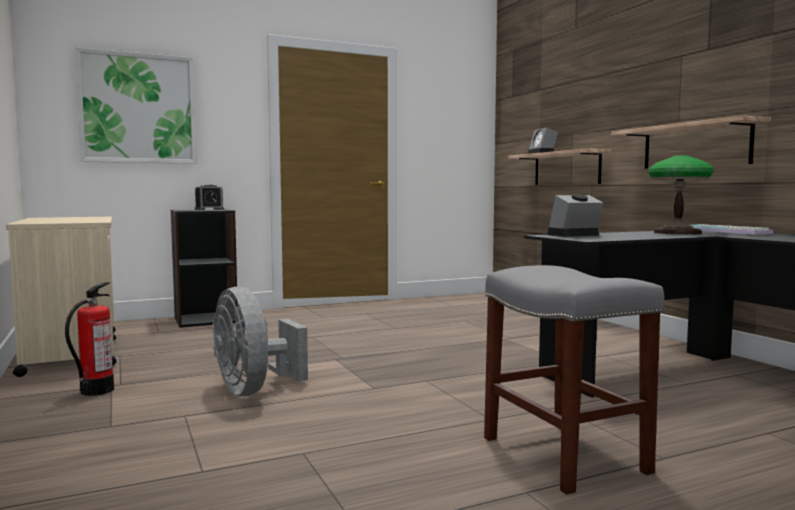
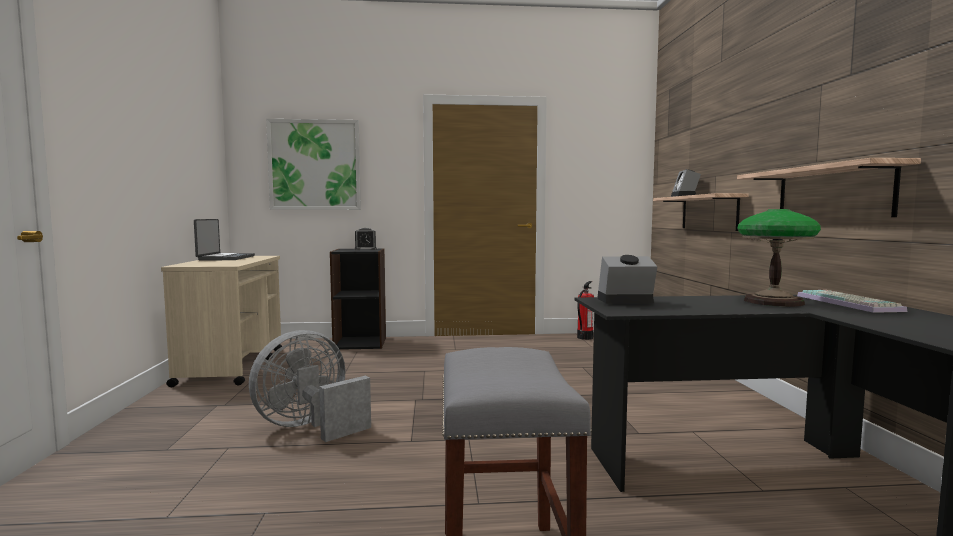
camera: 20 degrees right, 0 degrees up
(52, 218) = (225, 258): none -> laptop
(97, 390) = (201, 409): fire extinguisher -> fire extinguisher (584, 337)
(253, 390) = (310, 427): grey fan -> grey fan turned 60 degrees clockwise

